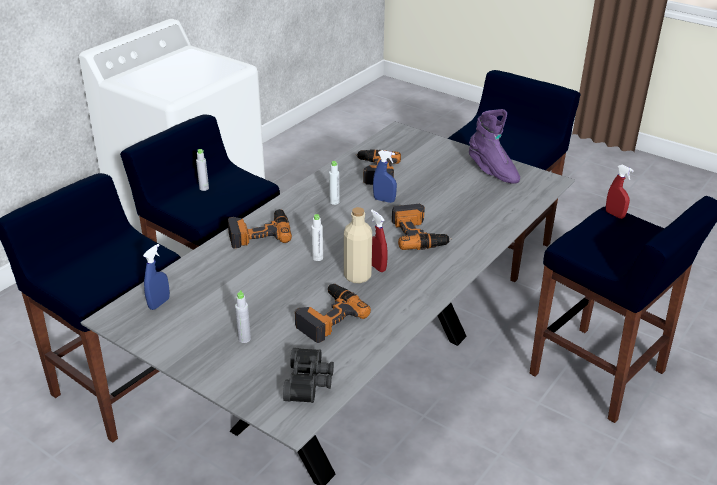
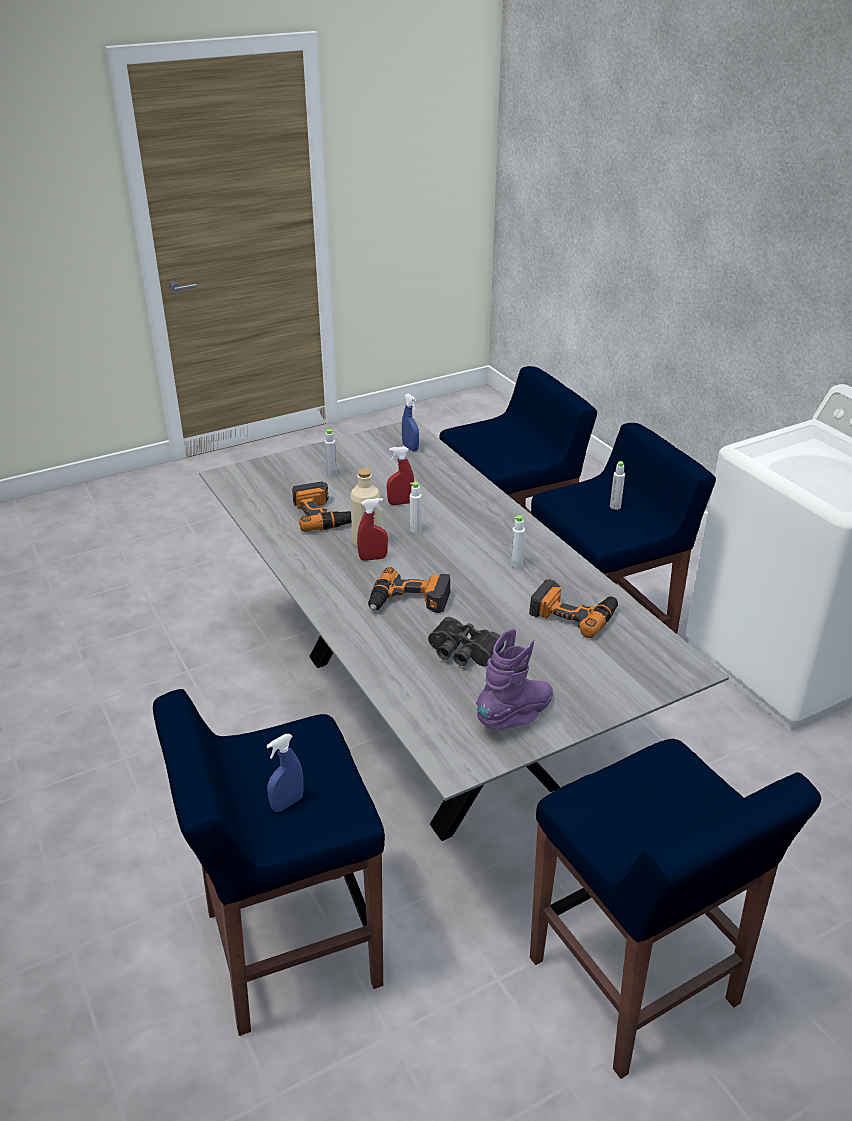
camera: 115 degrees right, 0 degrees up
(259, 233) = (483, 508): power drill -> none
(310, 382) = (254, 490): black binoculars -> black binoculars (462, 653)
(384, 200) = (498, 599): blue spray bottle -> blue spray bottle (287, 803)
(492, 172) = (516, 716): purple boot -> purple boot turned 150 degrees clockwise
(614, 215) = (346, 817): red spray bottle -> red spray bottle (400, 503)

